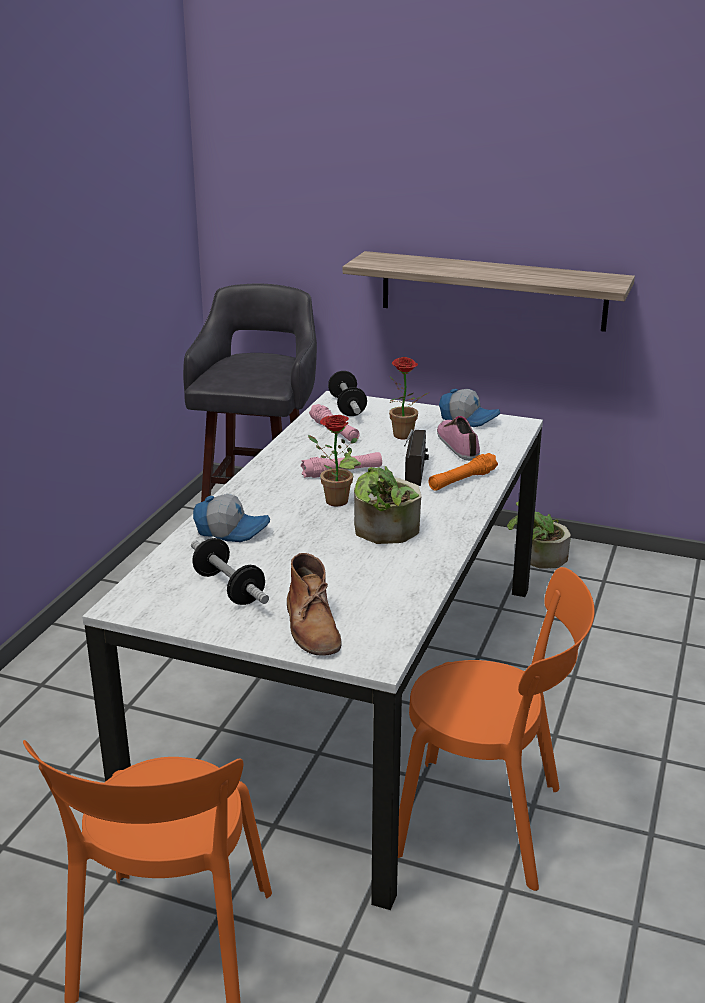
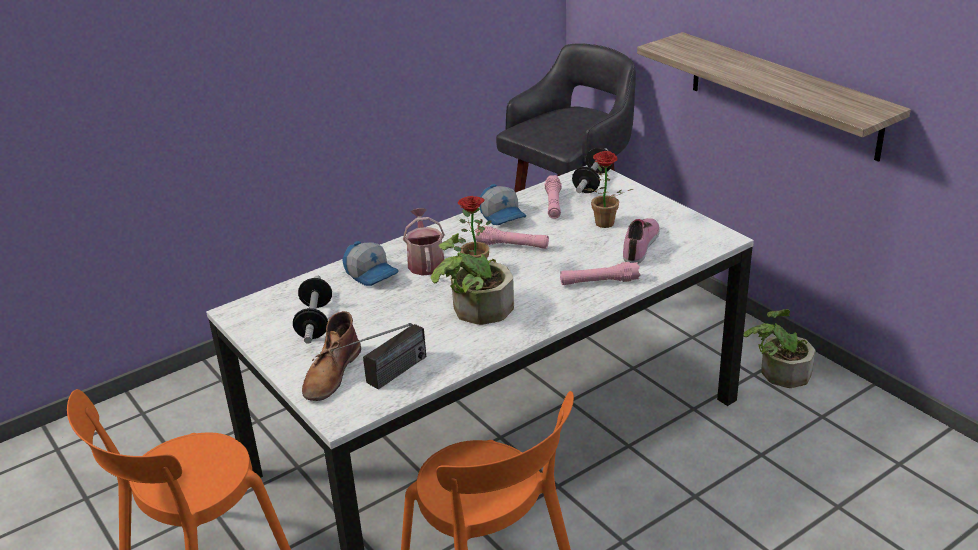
camera: 35 degrees right, 5 degrees up
(275, 507) = (425, 262): none -> watering can
(415, 479) = (562, 269): radio -> radio (385, 379)
(462, 480) = (599, 282): orange flashlight -> pink flashlight
(468, 419) = (683, 221): cap -> cap (503, 215)

